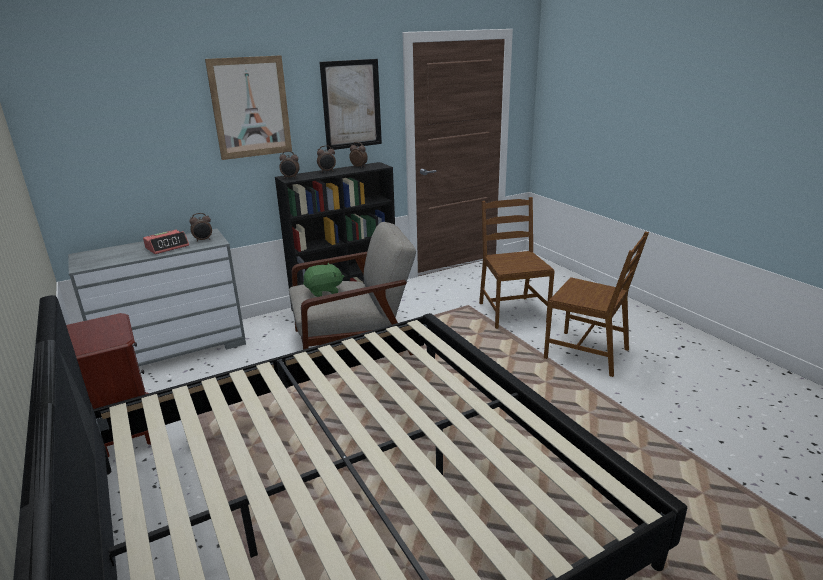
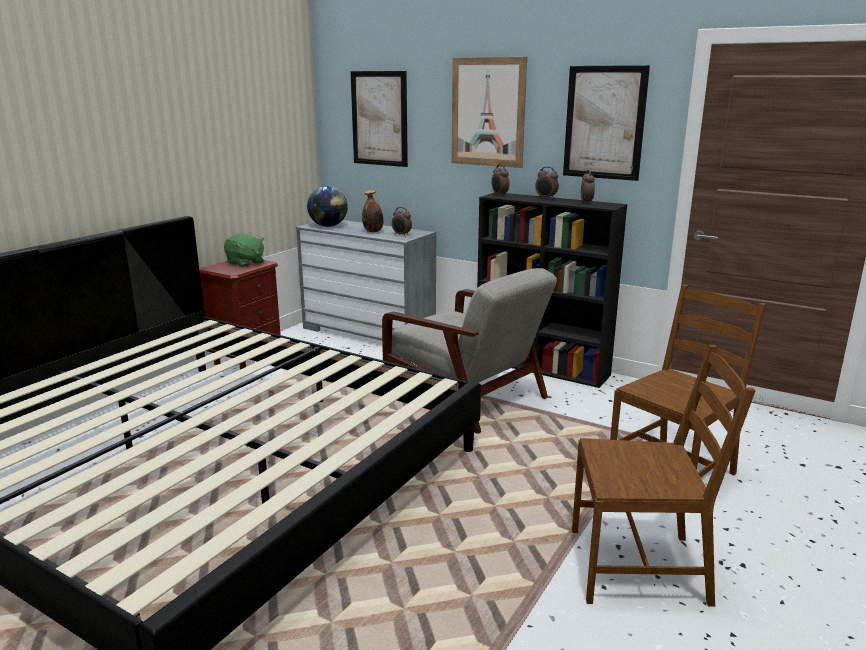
camera: 60 degrees right, 5 degrees down
(103, 259) = (328, 226): none -> globe
(119, 129) = (379, 118): none -> picture
(167, 247) = (373, 231): alarm clock -> bottle
(324, 291) = (446, 320): green plush toy -> green plush toy (245, 263)
(587, 353) = (639, 566): brown chair -> brown chair turned 90 degrees counterclockwise

